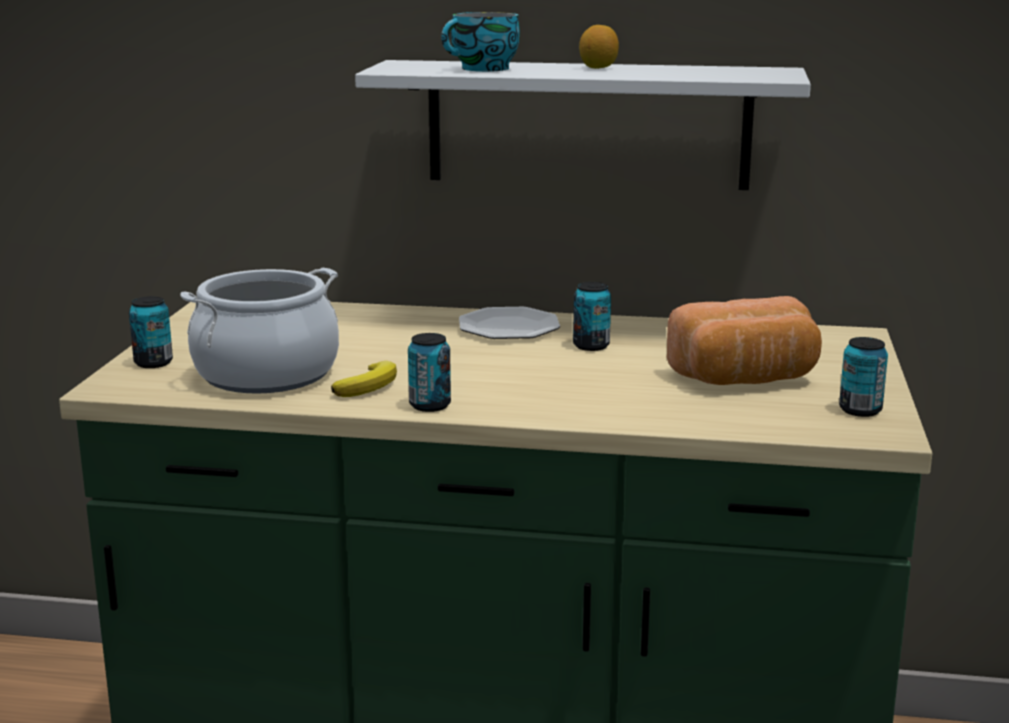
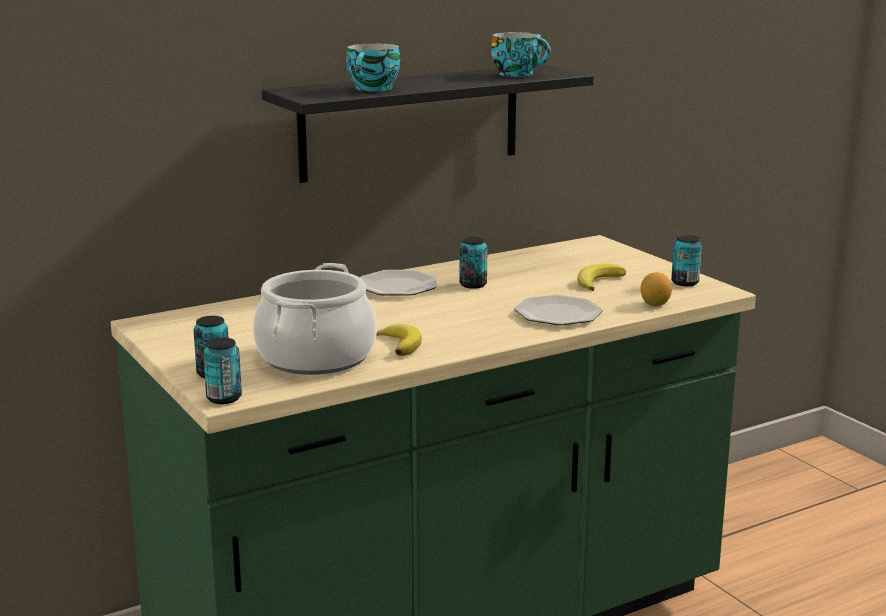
camera: 40 degrees left, 0 degrees up
(430, 405) = (468, 345): can -> can (224, 398)
(588, 124) = (411, 122): white shelf -> black shelf
(598, 68) = (437, 79): lemon -> lemon (655, 304)
(607, 402) = (559, 314): none -> plate
(714, 73) = (518, 74): none -> cup
(746, 379) = (598, 281): bread -> banana

